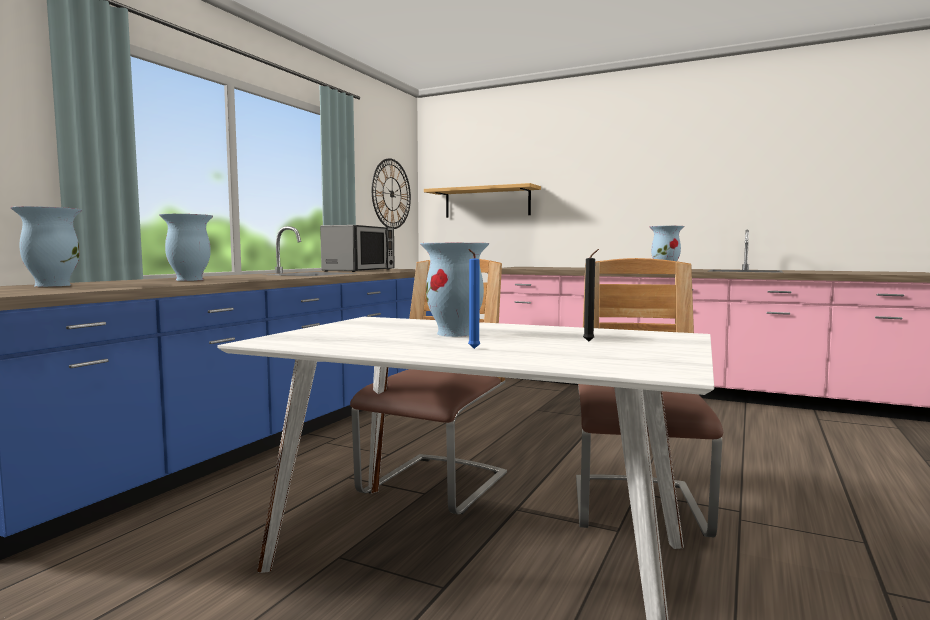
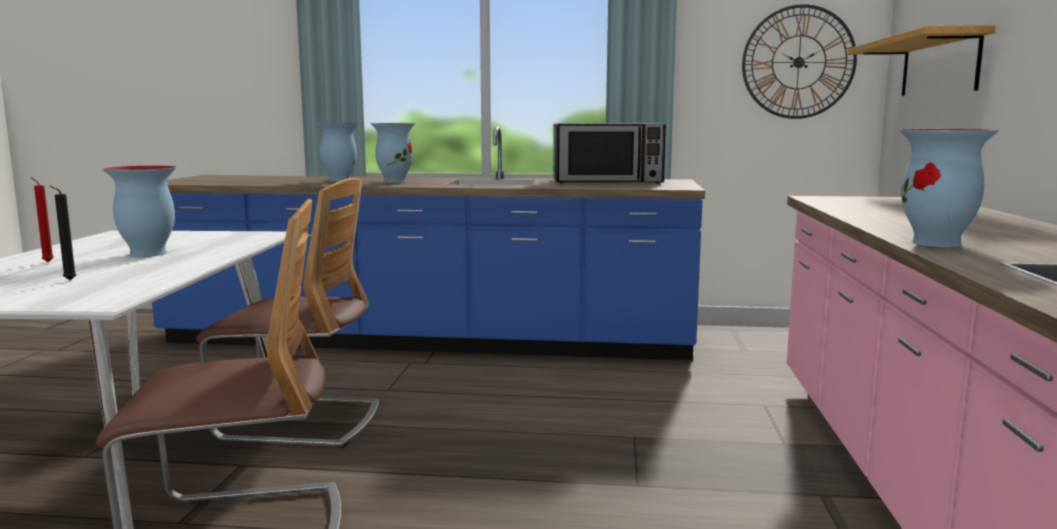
camera: 70 degrees right, 5 degrees up
(52, 285) = (253, 178): vase -> vase (395, 181)
(472, 349) = (47, 262): blue candle -> red candle

